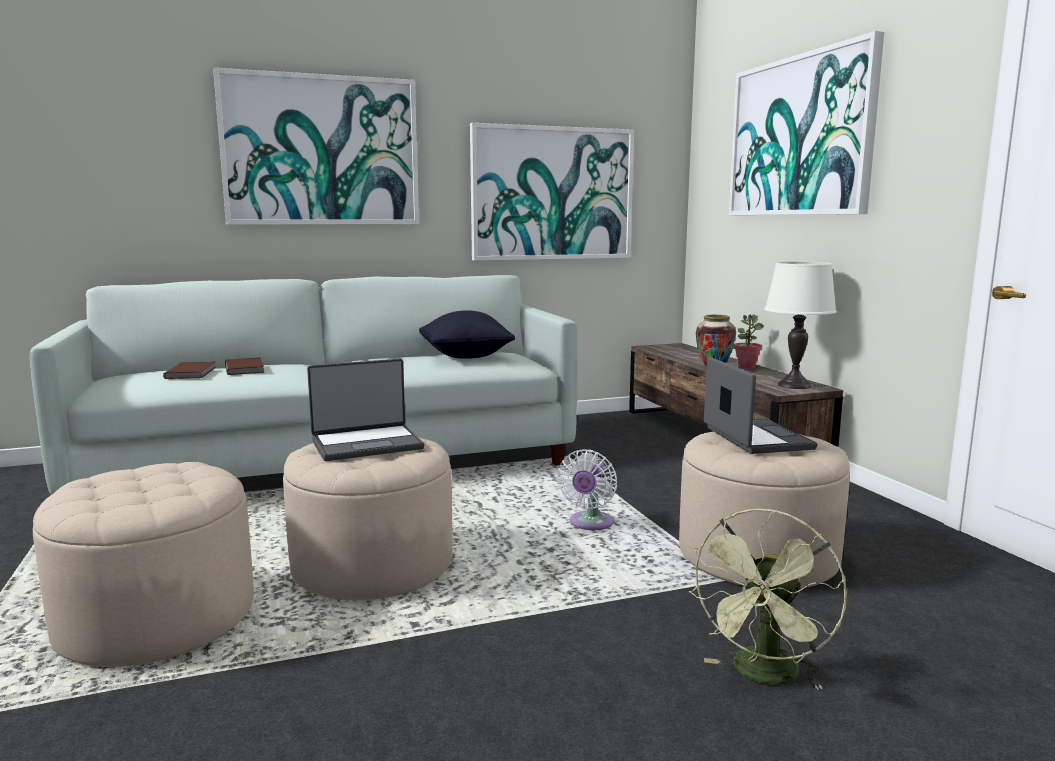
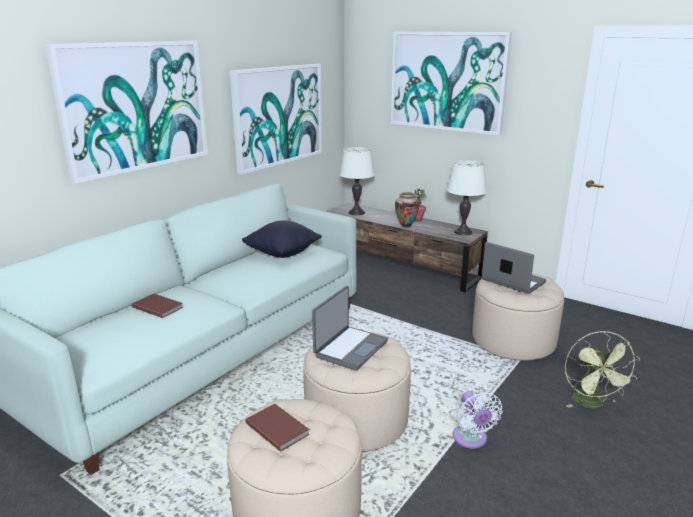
camera: 35 degrees left, 10 degrees up
(192, 372) = (127, 323): brown book -> brown book (278, 428)
(589, 524) = (421, 347): white fan -> white fan (471, 439)
(671, 351) = (356, 212): none -> white table lamp

